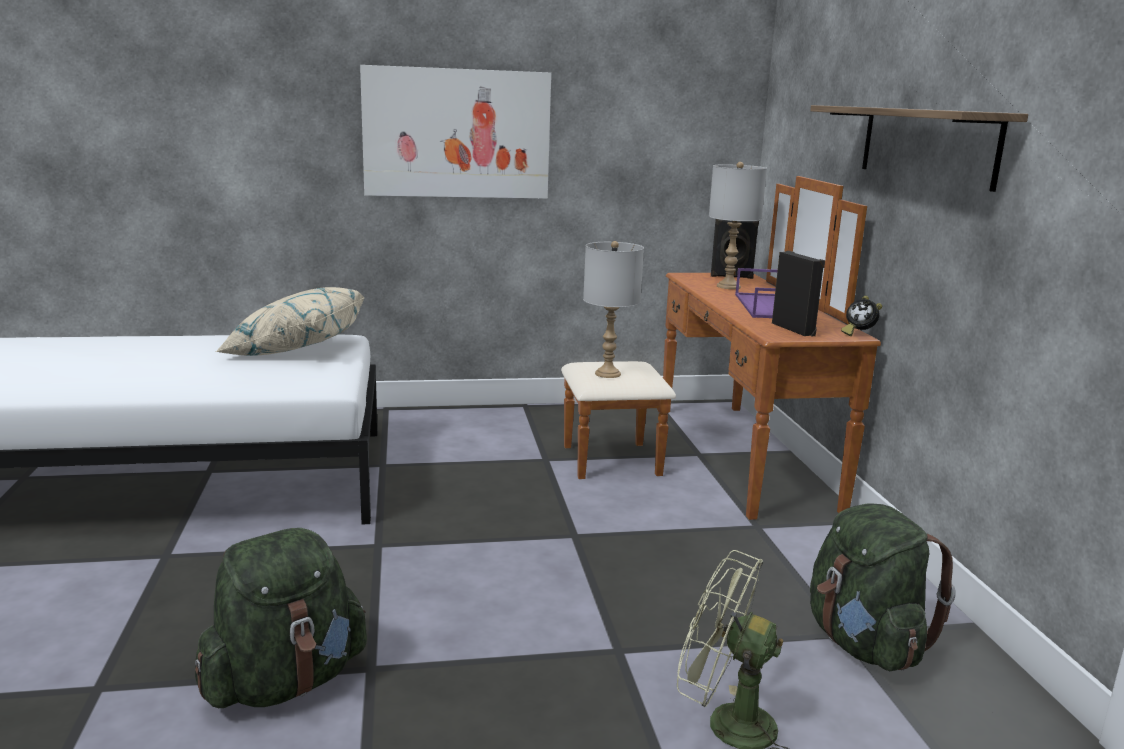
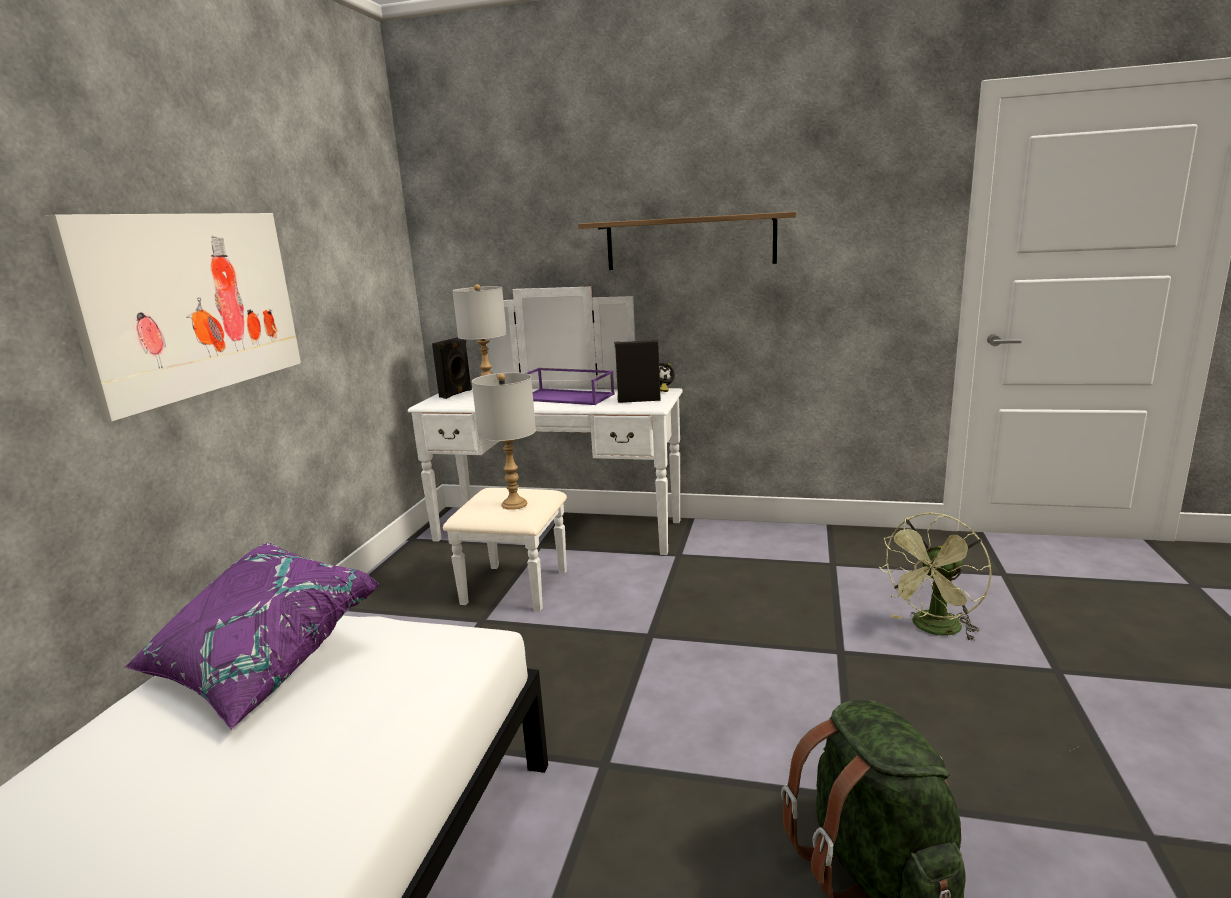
camera: 65 degrees left, 0 degrees up
(294, 349) = (260, 663): beige pillow -> purple pillow
(713, 457) = (550, 542): brown dresser -> white dresser
(864, 644) = (845, 561): green backpack -> none

